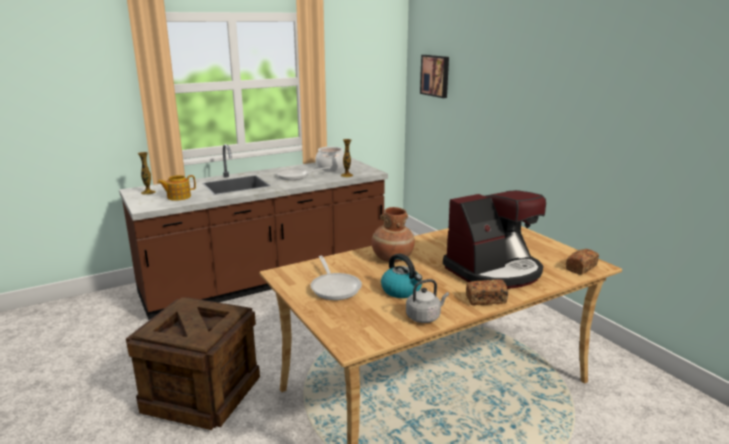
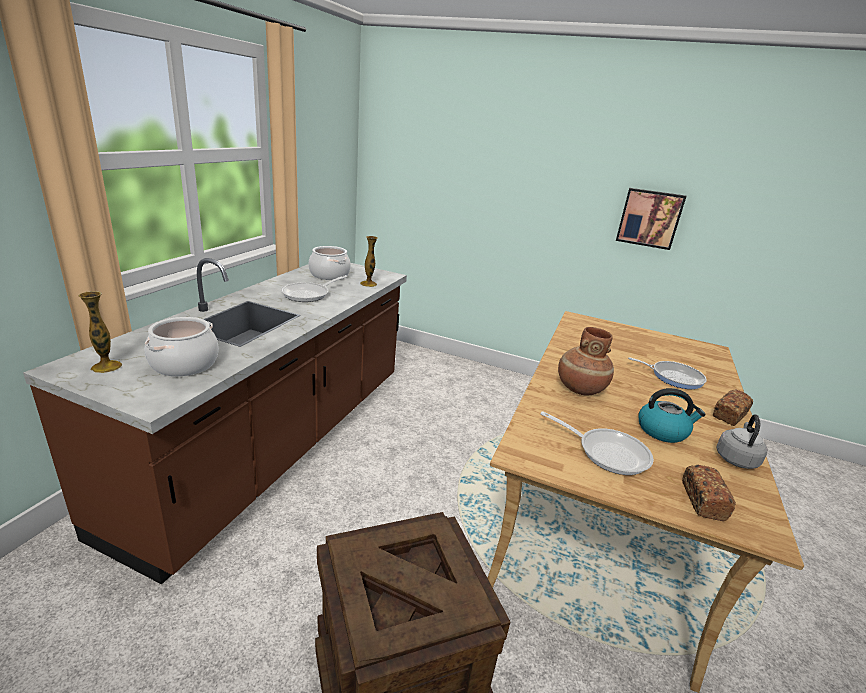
camera: 40 degrees left, 5 degrees up
(178, 197) = (184, 364): teapot -> cooking pot
(435, 75) = (413, 151): picture -> picture (649, 218)
(494, 271) = (673, 377): coffee machine -> frying pan
(581, 268) = (711, 354): bread -> bread (702, 500)

